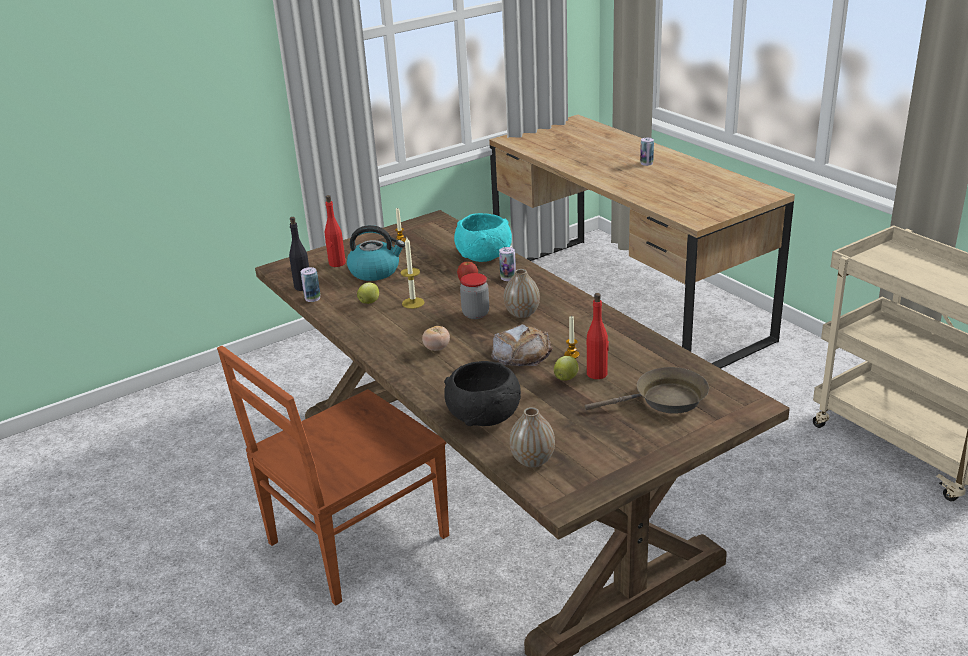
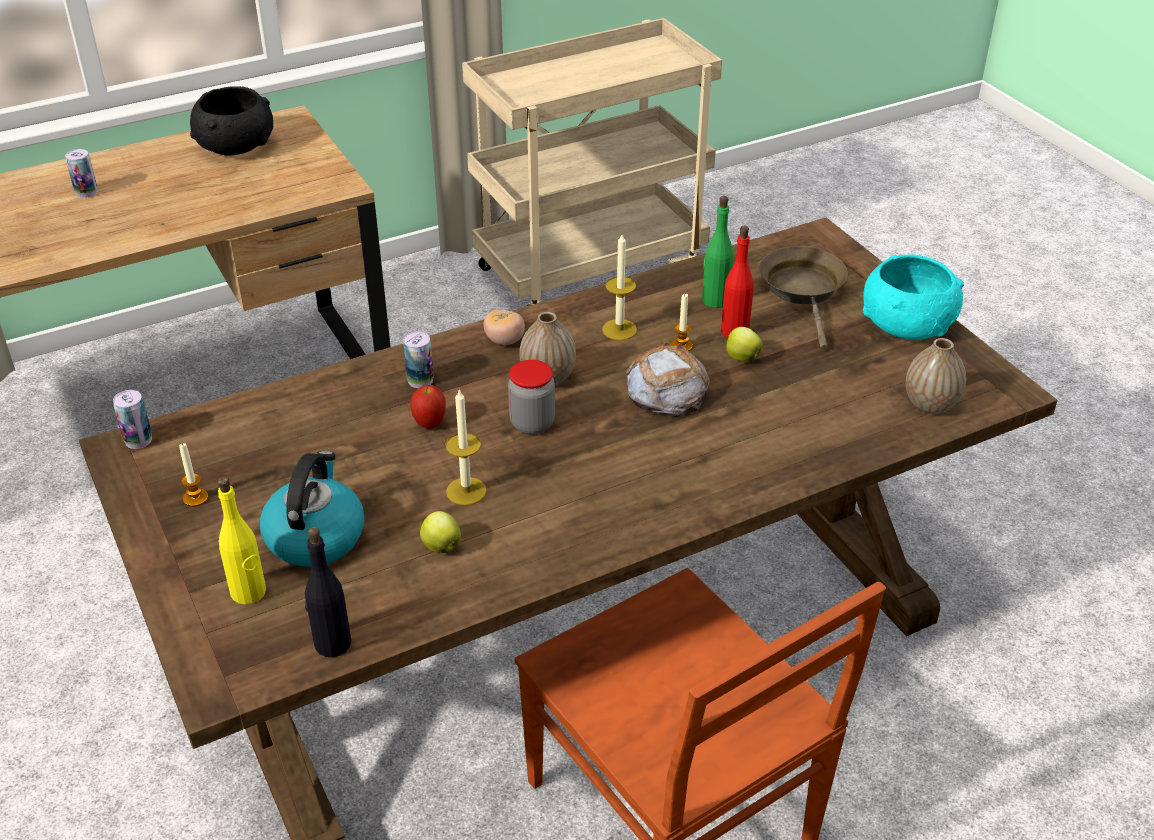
camera: 85 degrees left, 10 degrees up
(312, 298) = (391, 627): can -> can (138, 440)
(337, 263) = (249, 592): red bottle -> yellow bottle
(437, 348) = (631, 471): tomato -> tomato (504, 341)
(483, 255) = (320, 399): turquoise bowl -> turquoise bowl (907, 324)
(484, 415) = (825, 437): black bowl -> black bowl (236, 146)
(582, 331) = (619, 329): none -> candle
(634, 363) = (715, 300): none -> green bottle

